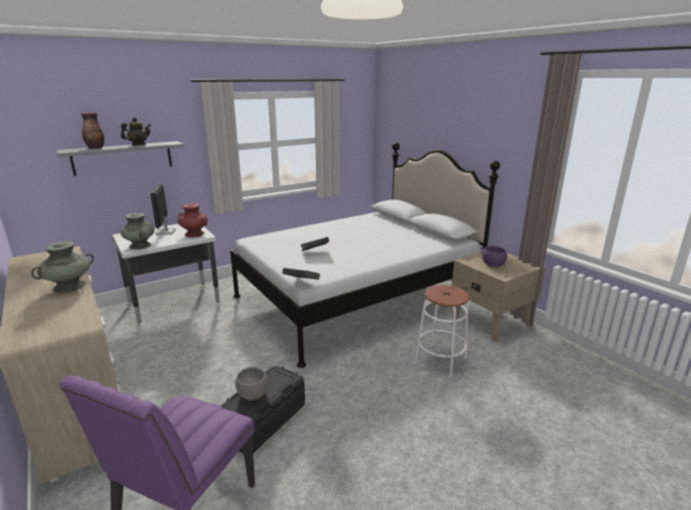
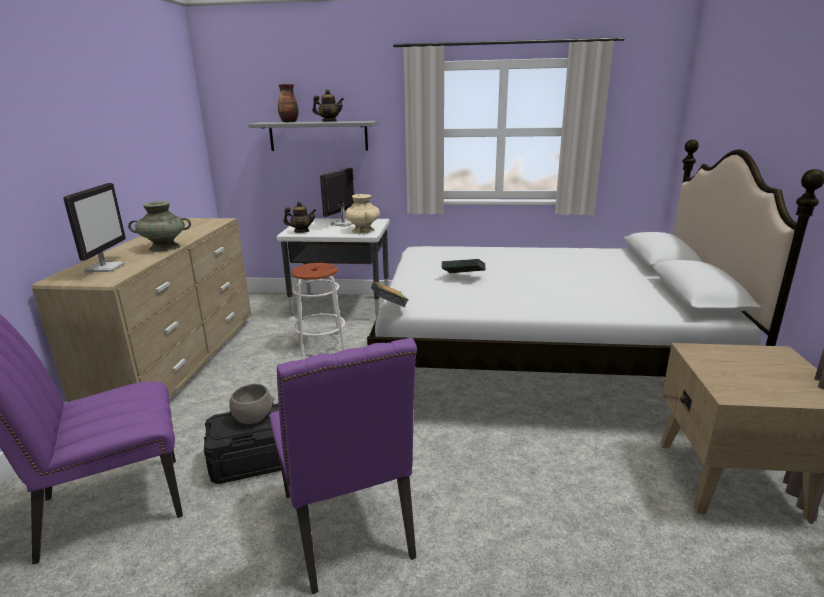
camera: 40 degrees right, 0 degrees up
(48, 319) = (105, 267): none -> monitor
(140, 245) = (301, 231): turquoise vase -> teapot
(194, 234) = (363, 230): red vase -> beige vase
(361, 428) = (346, 523): none -> purple chair
(440, 360) = (559, 495): white stool -> white stool (321, 344)
(492, 264) = (739, 370): purple bowl -> none

